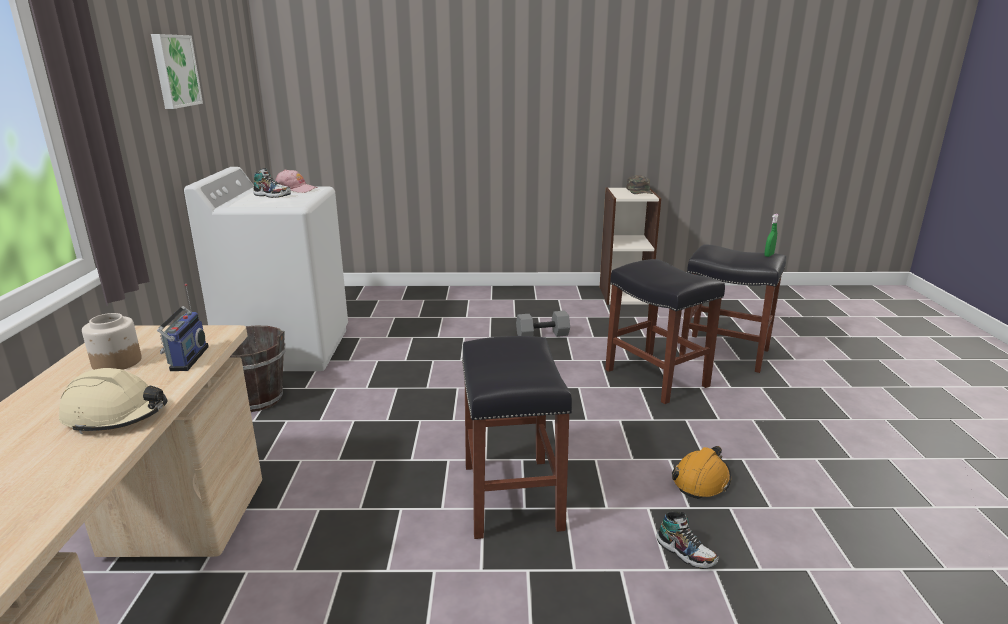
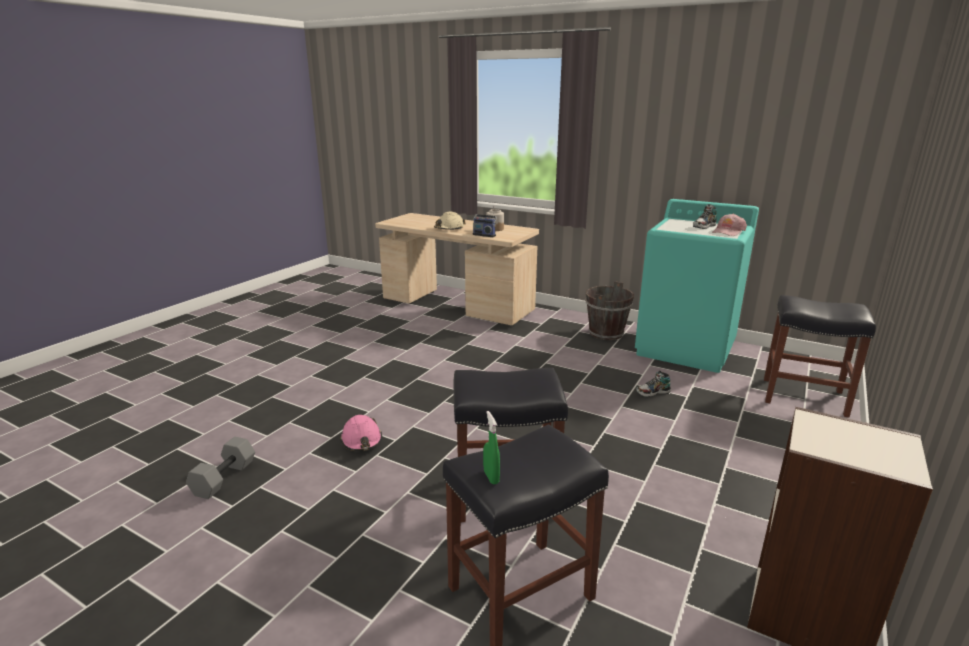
camera: 120 degrees right, 0 degrees up
(174, 71) = (711, 123): picture -> none
(287, 348) = (686, 348): white washing machine -> turquoise washing machine
(513, 497) = (428, 378): black stool -> black stool (802, 397)
(542, 335) = (656, 465): grey dumbbell -> grey dumbbell (224, 477)
(639, 191) = (872, 456): green cap -> none
(685, 552) = (328, 407): shoe -> shoe (653, 393)
(701, 480) = (362, 441): orange hard hat -> pink hard hat

